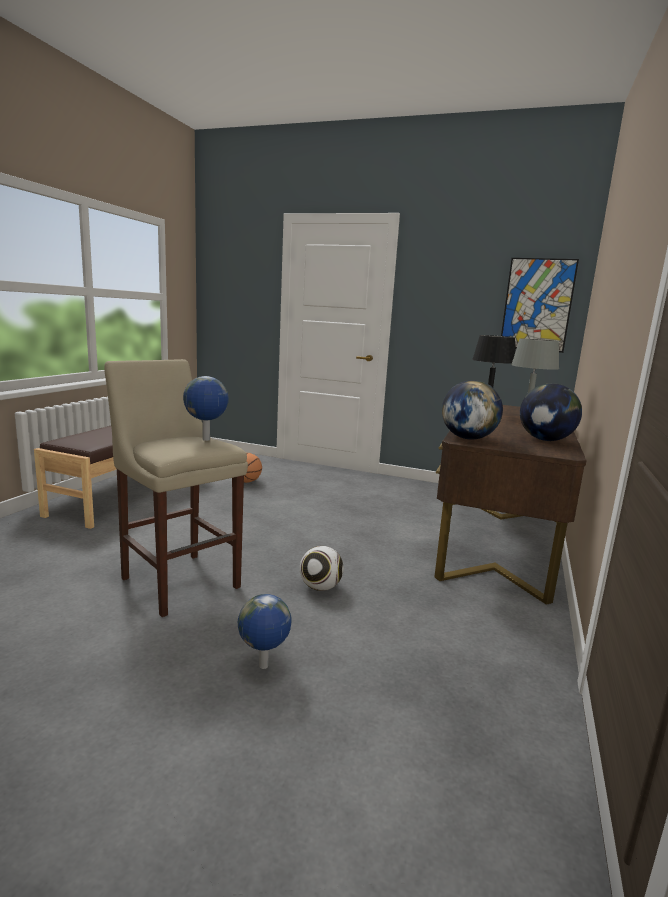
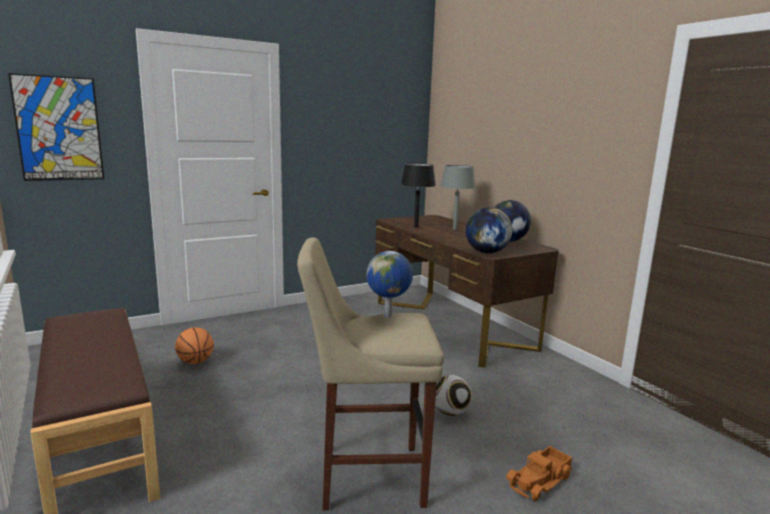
camera: 50 degrees left, 0 degrees up
(263, 666) = (540, 481): globe -> toy truck
(537, 305) = (398, 132): picture -> picture (59, 129)

